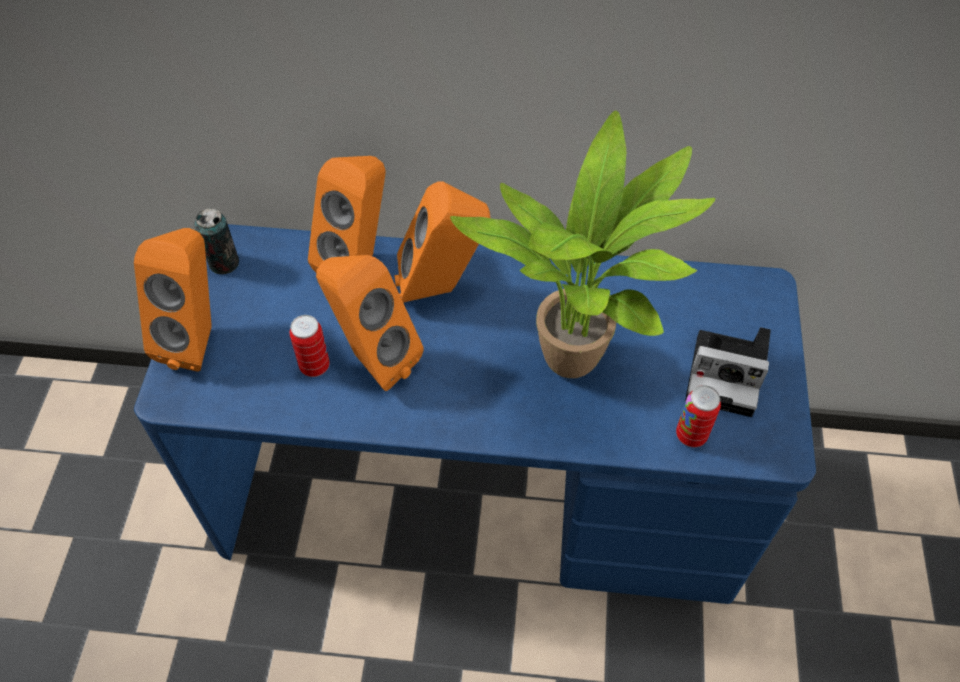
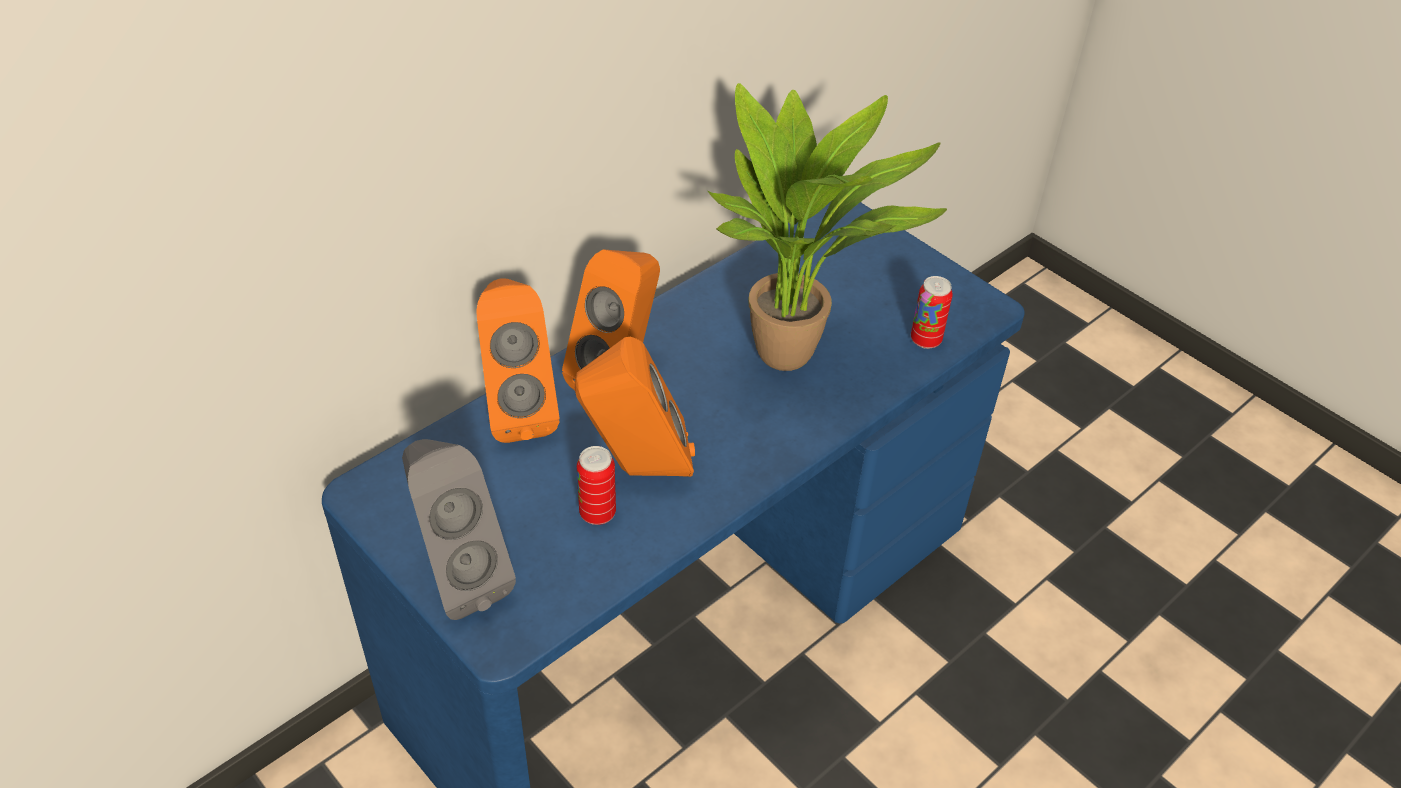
camera: 50 degrees left, 10 degrees down
(198, 338) = (459, 577): orange speaker -> grey speaker
(224, 263) = (391, 504): can -> none
(728, 375) = (895, 286): camera -> none

